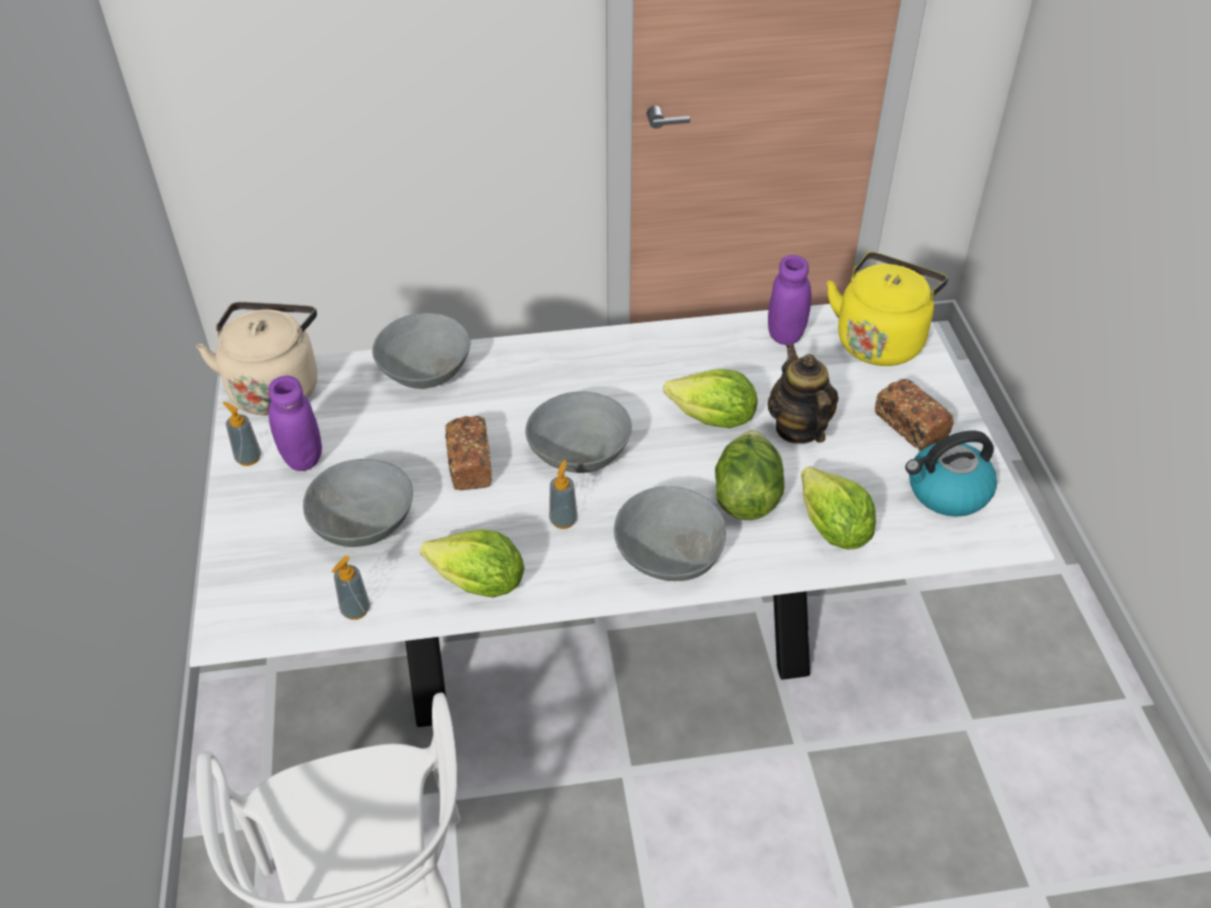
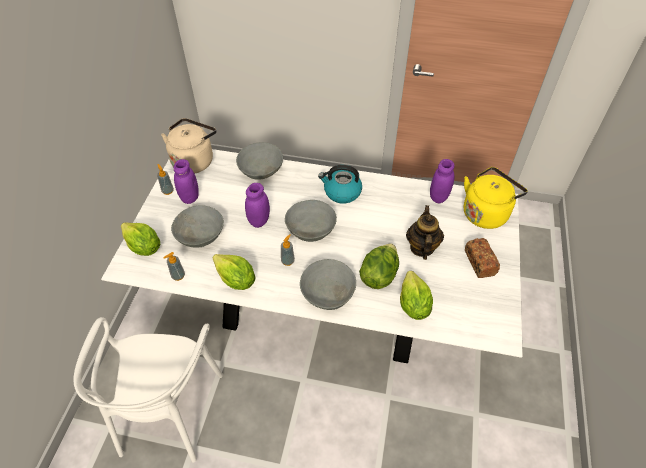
camera: 20 degrees right, 5 degrees up
(469, 464) = (259, 221): bread -> purple jar
(713, 419) = (382, 231): lettuce -> lettuce (143, 247)
(946, 492) = (481, 303): kettle -> kettle (341, 192)

